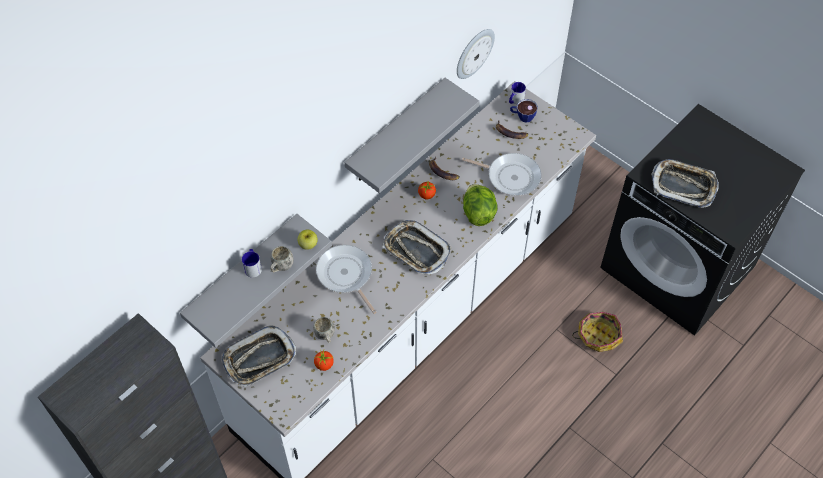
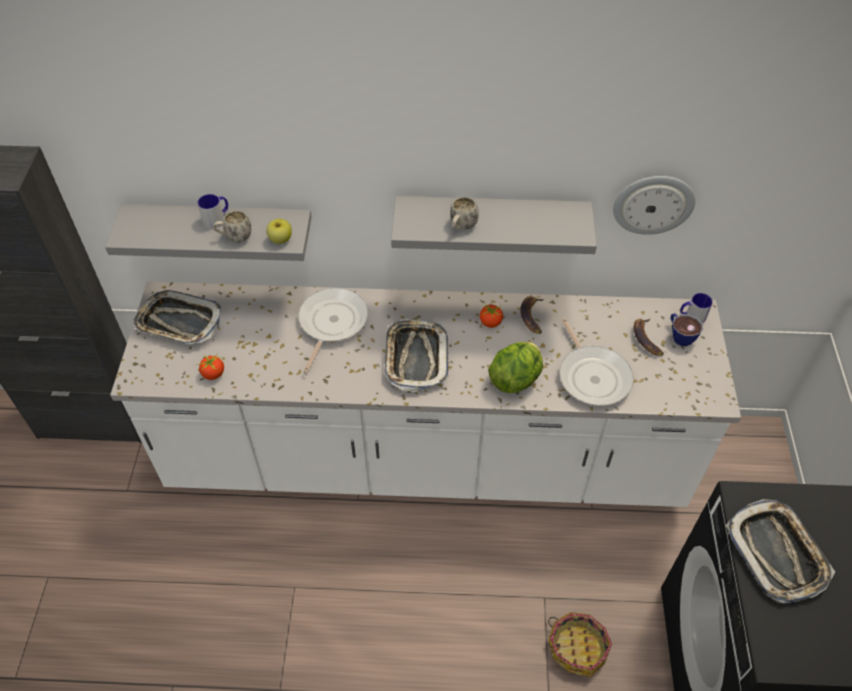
camera: 50 degrees right, 5 degrees down
(326, 336) = (247, 354): white mug -> white mug (461, 227)

